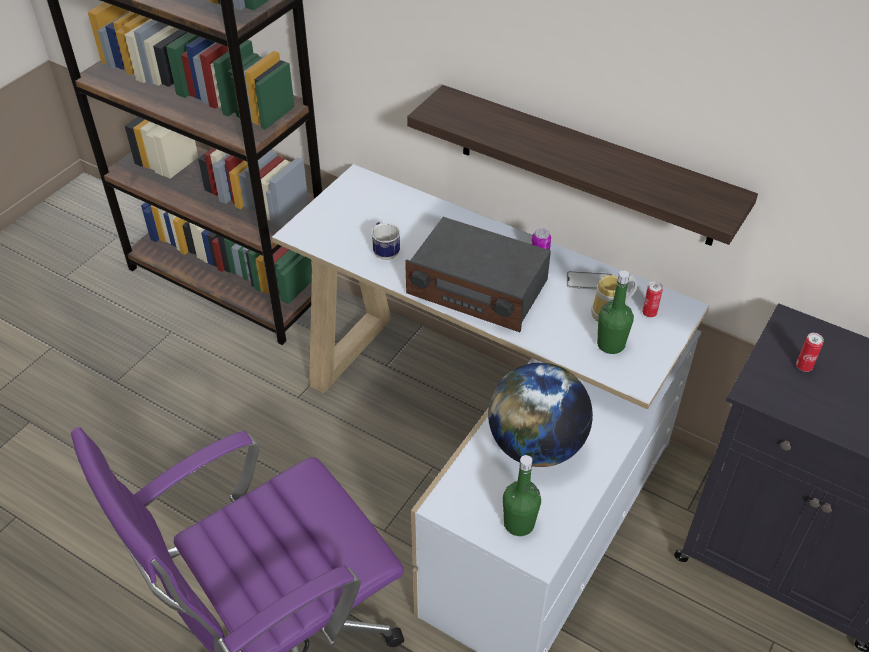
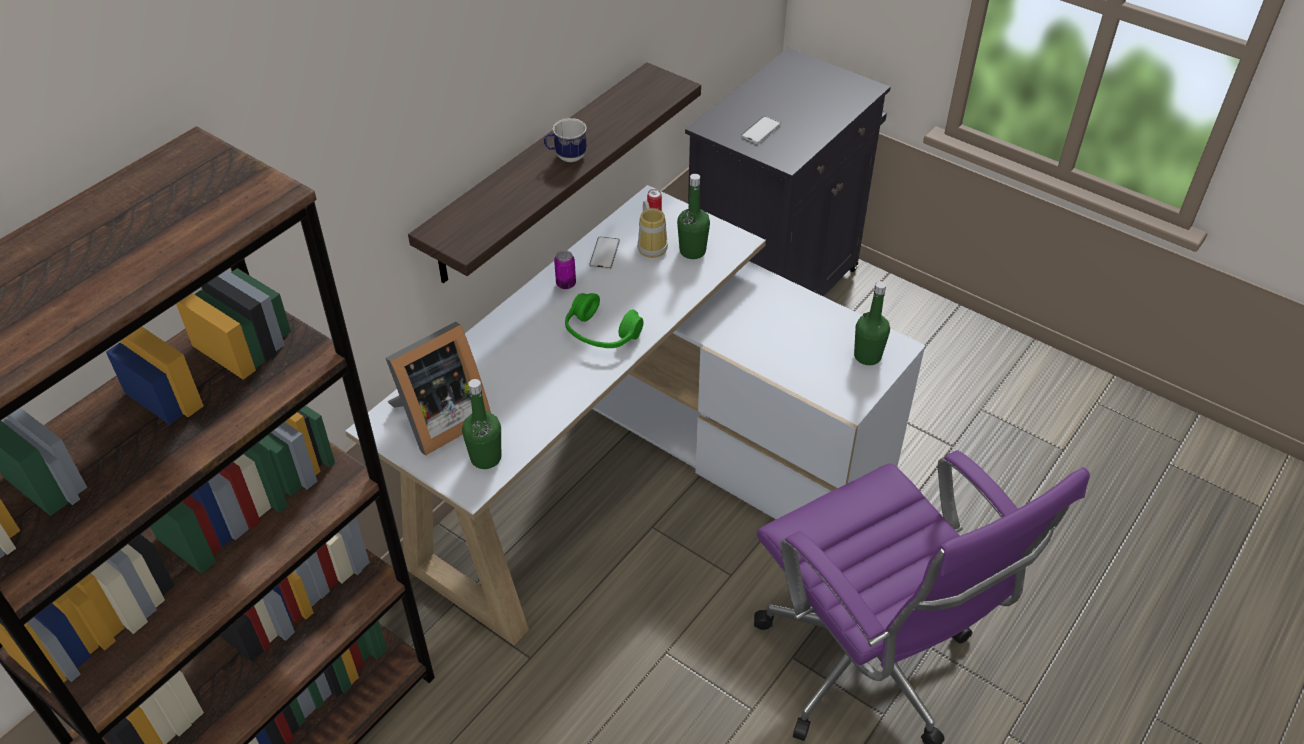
camera: 85 degrees left, 0 degrees up
(327, 236) = (486, 458): none -> green bottle
(364, 207) = (439, 421): none -> picture frame
(385, 251) = (526, 405): mug -> mug (566, 157)
(477, 288) = (601, 333): radio -> green headphones
(536, 446) = (781, 336): globe -> none
(803, 366) = (761, 130): can -> phone

